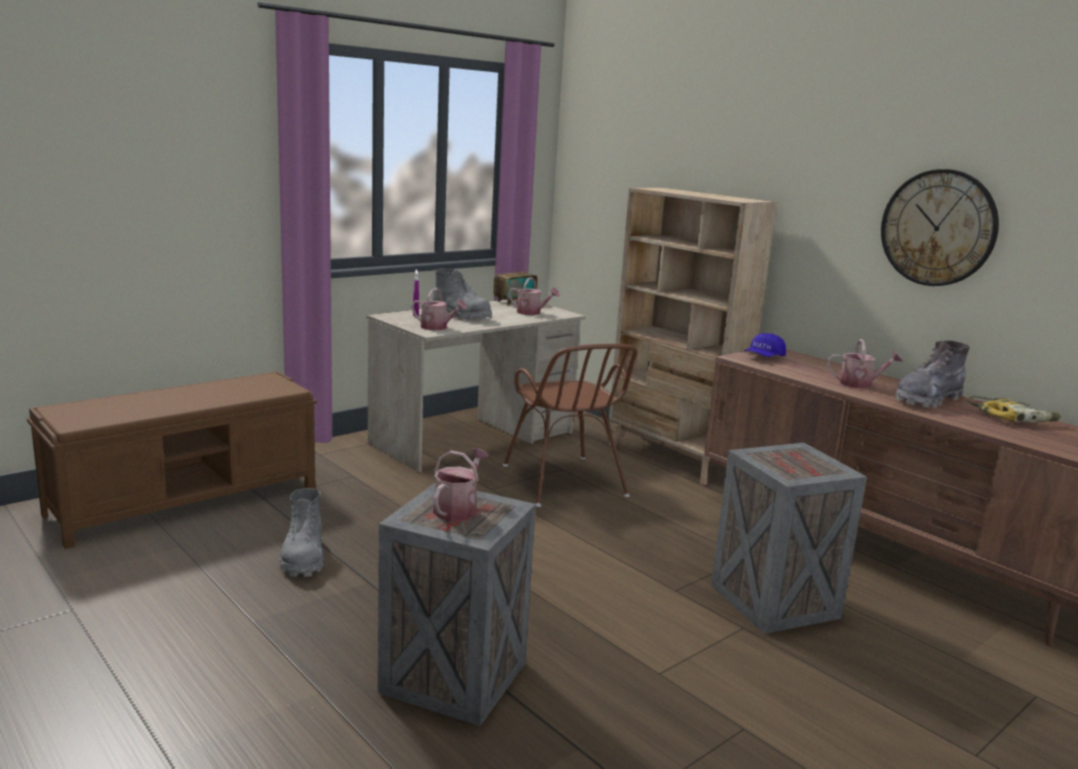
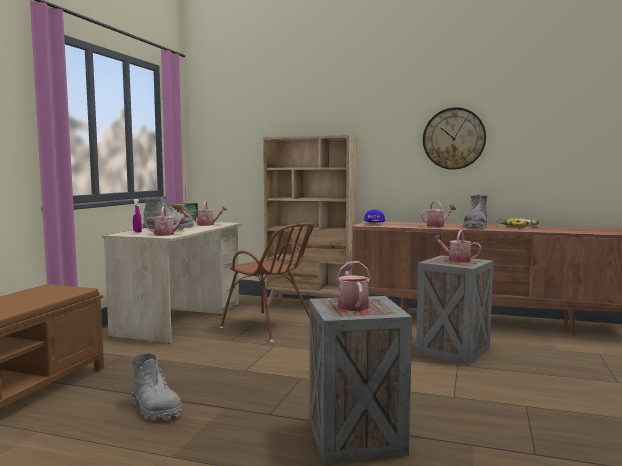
camera: 30 degrees left, 10 degrees down
(800, 460) = (456, 260): none -> watering can

